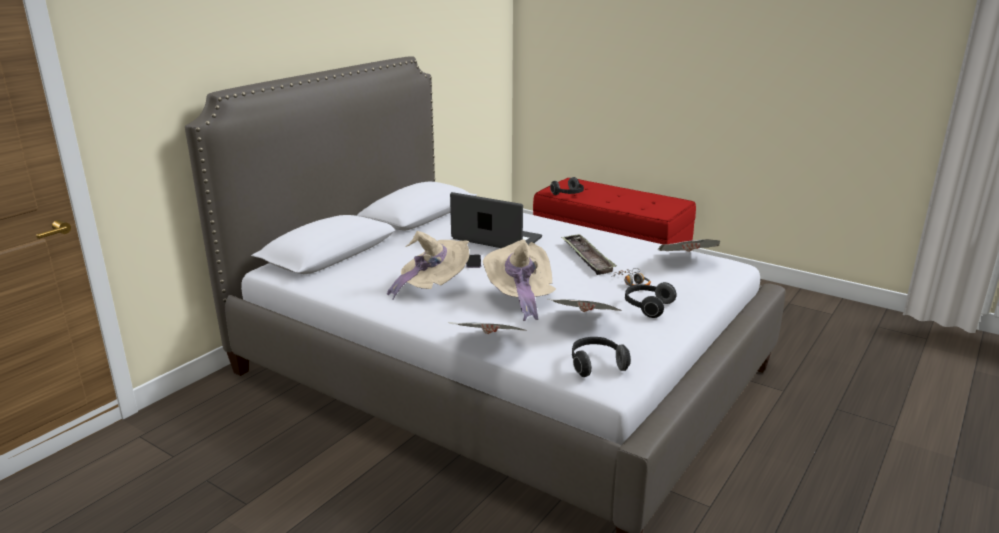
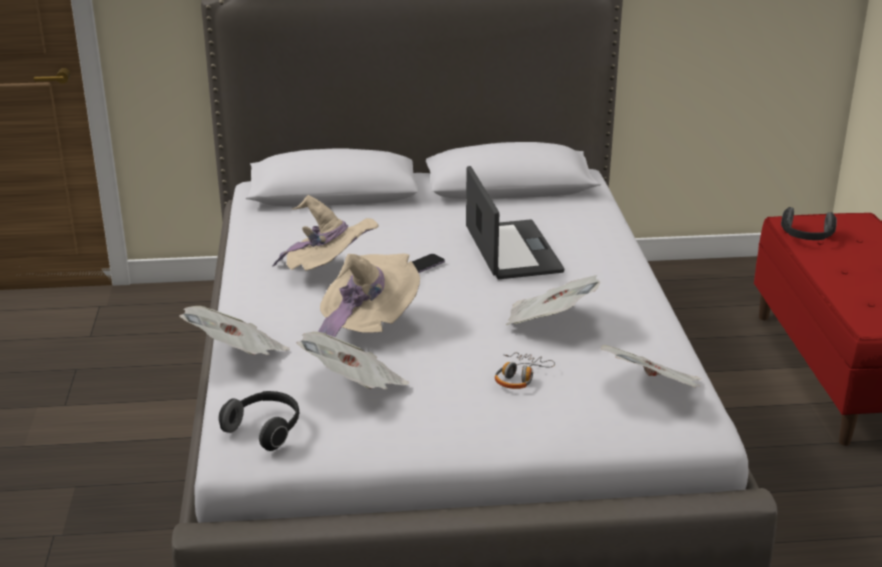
camera: 50 degrees right, 5 degrees up
(587, 258) = (549, 322): tray -> newspaper
(647, 307) = (461, 410): headphones -> none

